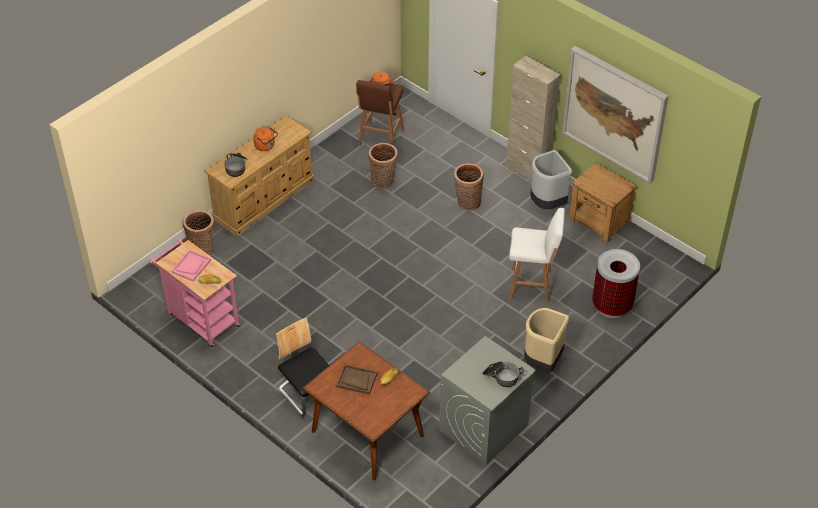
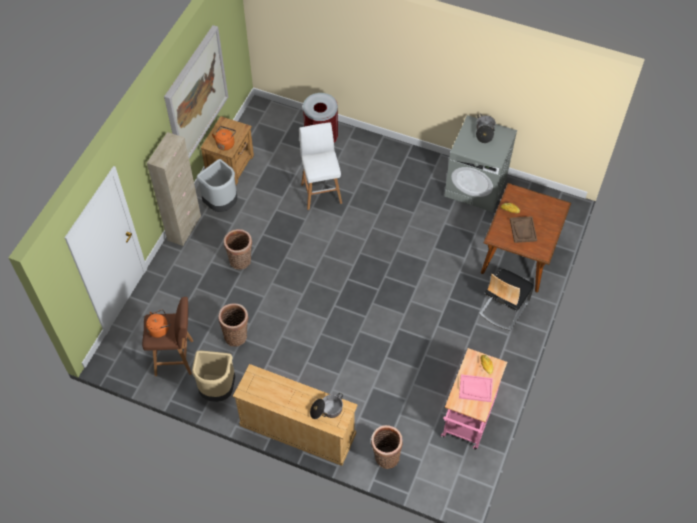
camera: 110 degrees left, 10 degrees up
(266, 146) = (286, 396): orange kettle -> orange kettle (225, 143)
(542, 362) = (397, 167): beige trash can -> beige trash can (217, 390)

